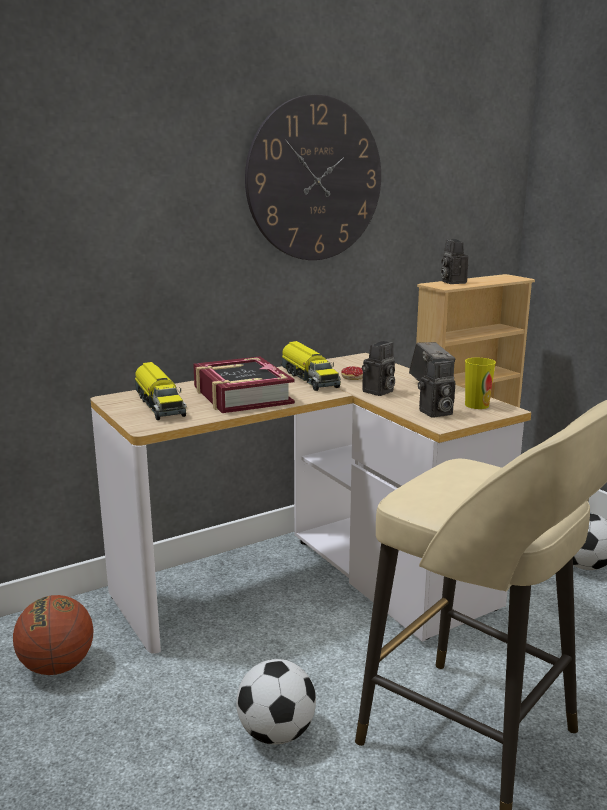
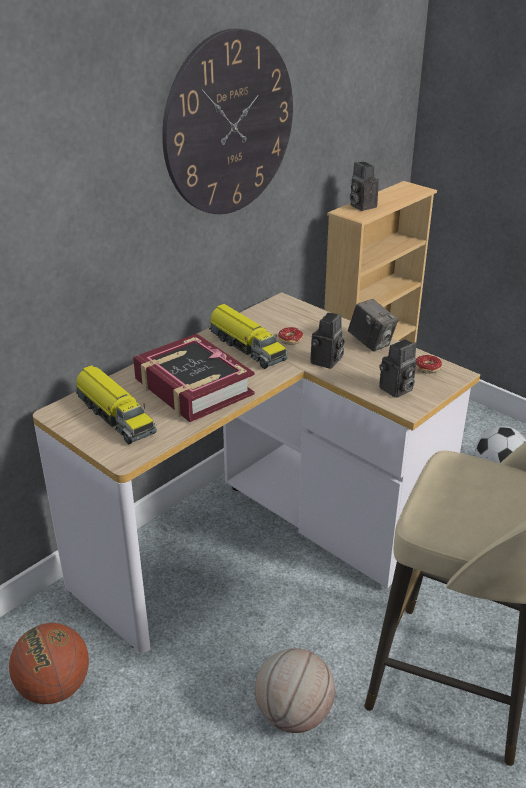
camera: 15 degrees left, 15 degrees up
(276, 733) = (293, 714): football -> basketball
(477, 405) = (428, 371): cup -> donut

